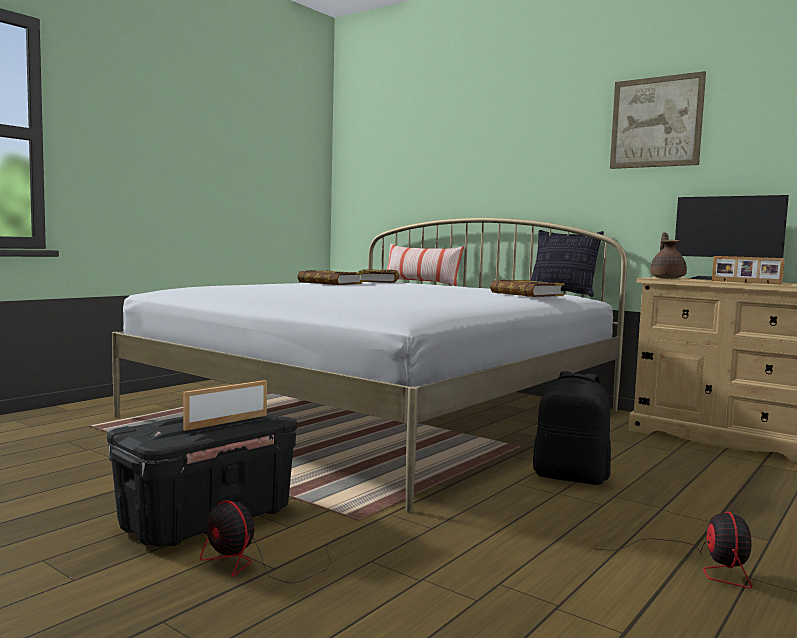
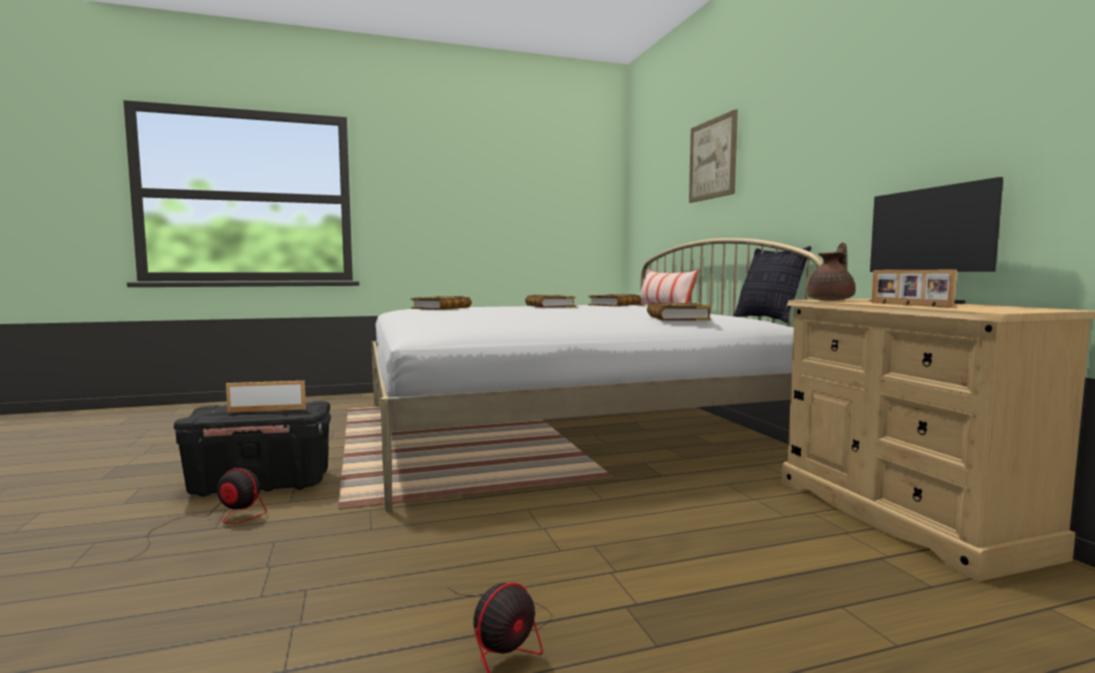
camera: 35 degrees right, 0 degrees up
(232, 287) = (442, 308): none -> book
(259, 564) = (214, 522): fan -> fan turned 120 degrees clockwise
(571, 477) = (594, 516): black backpack -> none
(656, 122) = (862, 105): picture -> picture (712, 159)

